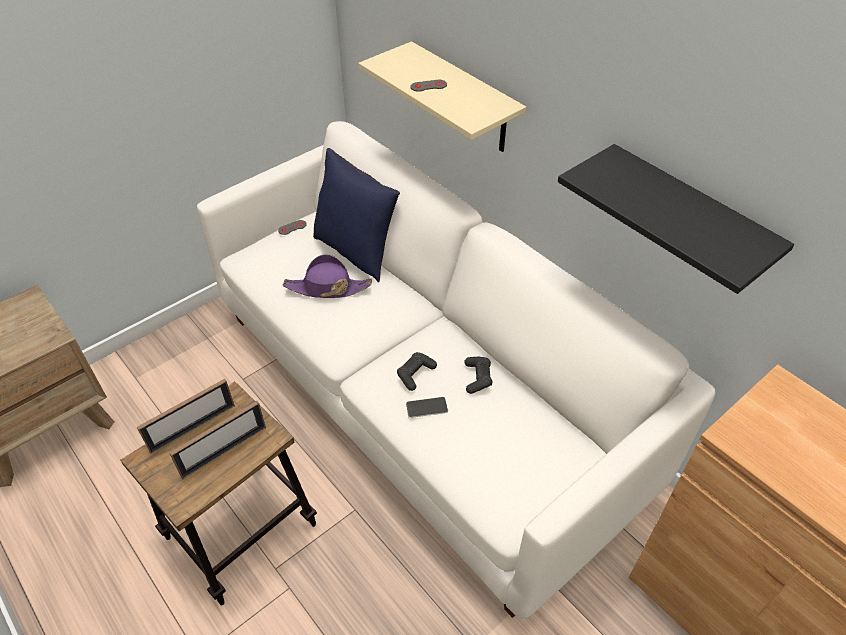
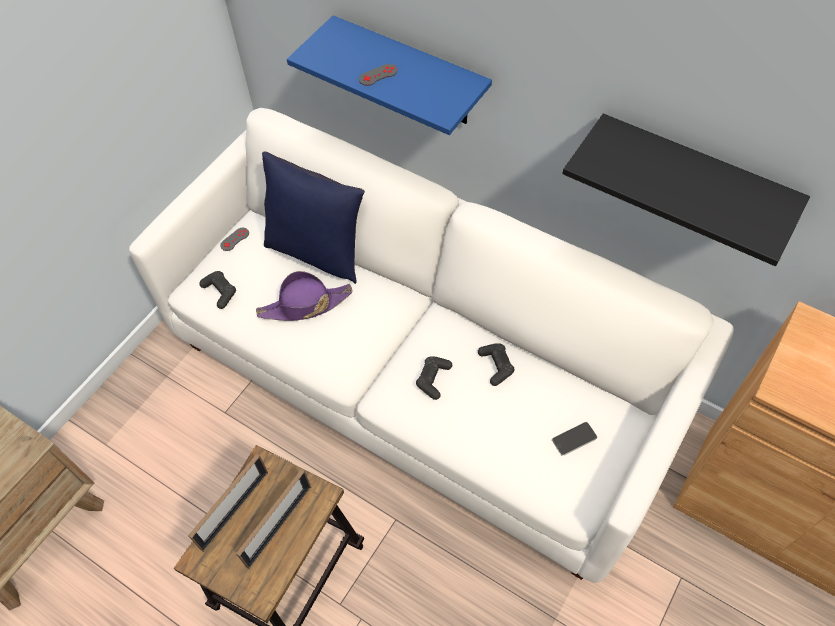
camera: 15 degrees left, 10 degrees up
(262, 263) = (220, 292): none -> black game controller
(426, 407) = (458, 413): phone -> phone (574, 438)
(464, 99) = (410, 73): beige shelf -> blue shelf

